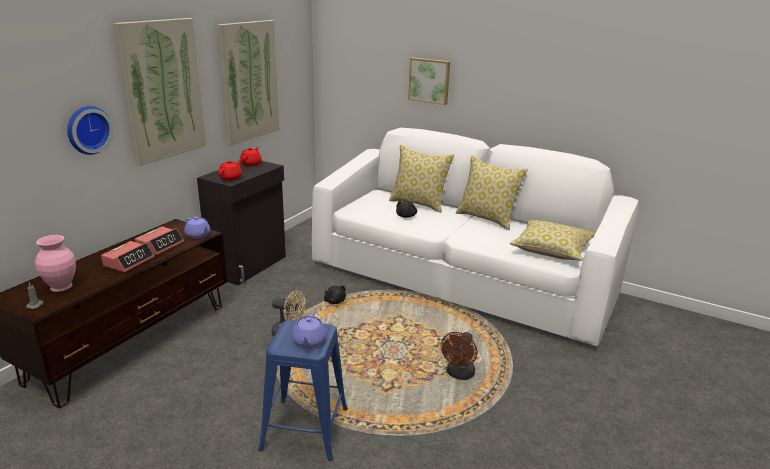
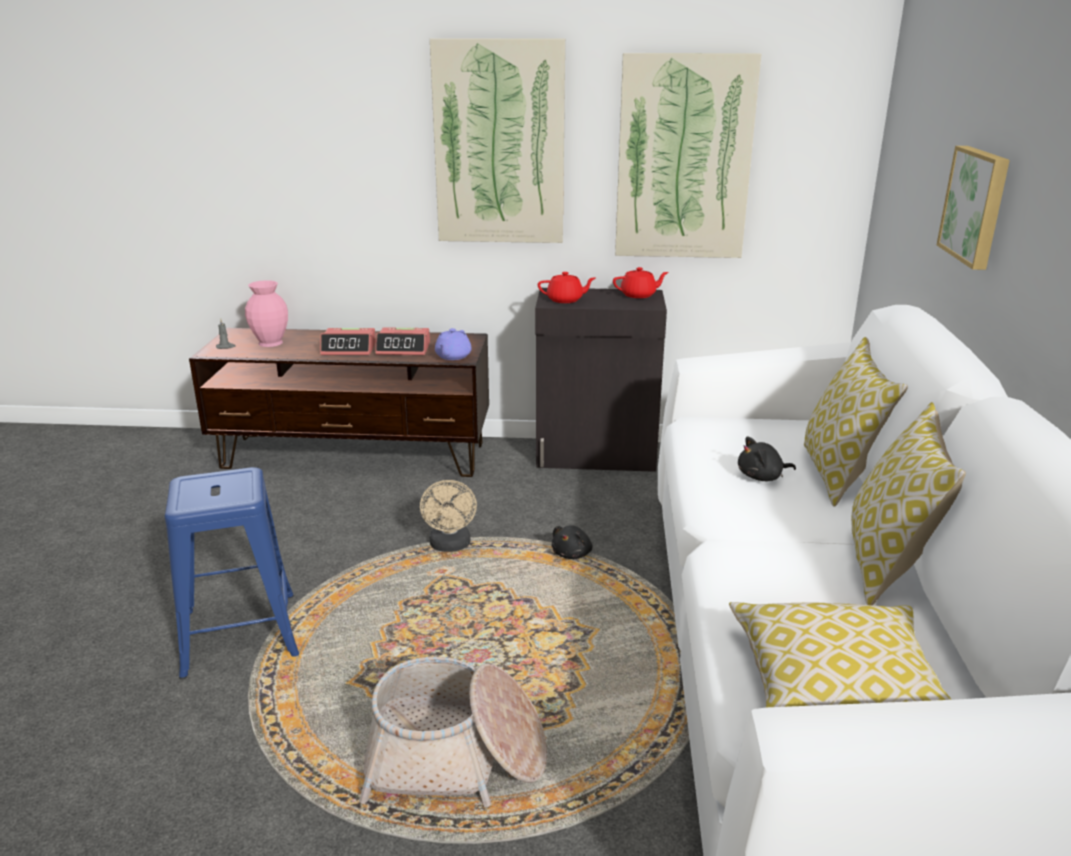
camera: 65 degrees right, 0 degrees up
(87, 129) = (376, 175): wall clock -> none
(309, 341) = (206, 496): purple teapot -> none
(459, 374) = (456, 758): brown fan -> basket

